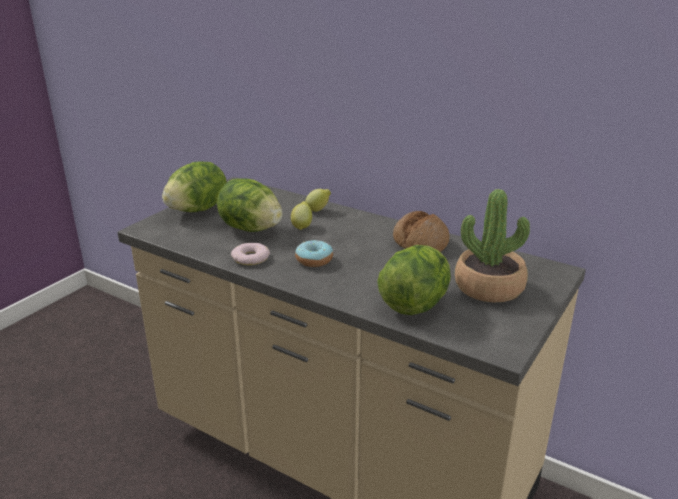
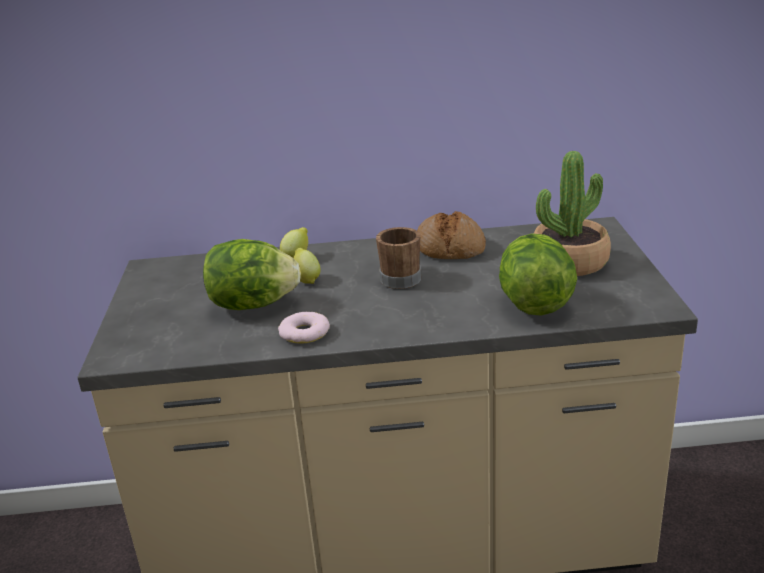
camera: 35 degrees left, 0 degrees up
(197, 210) = (149, 311): lettuce -> none
(314, 260) = (376, 306): donut -> none
(357, 248) = (399, 277): none -> brown mug

